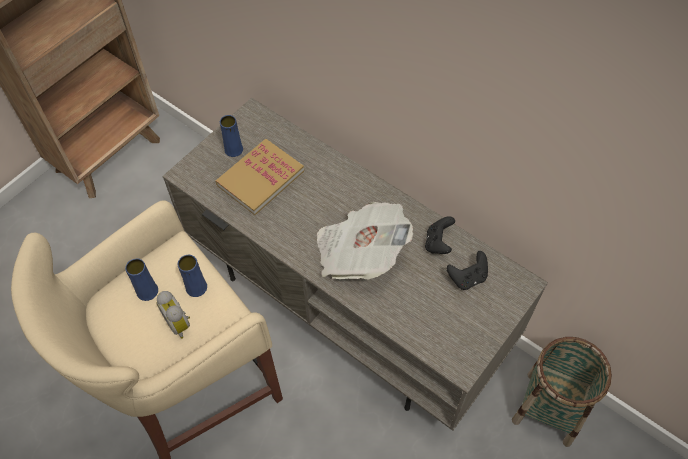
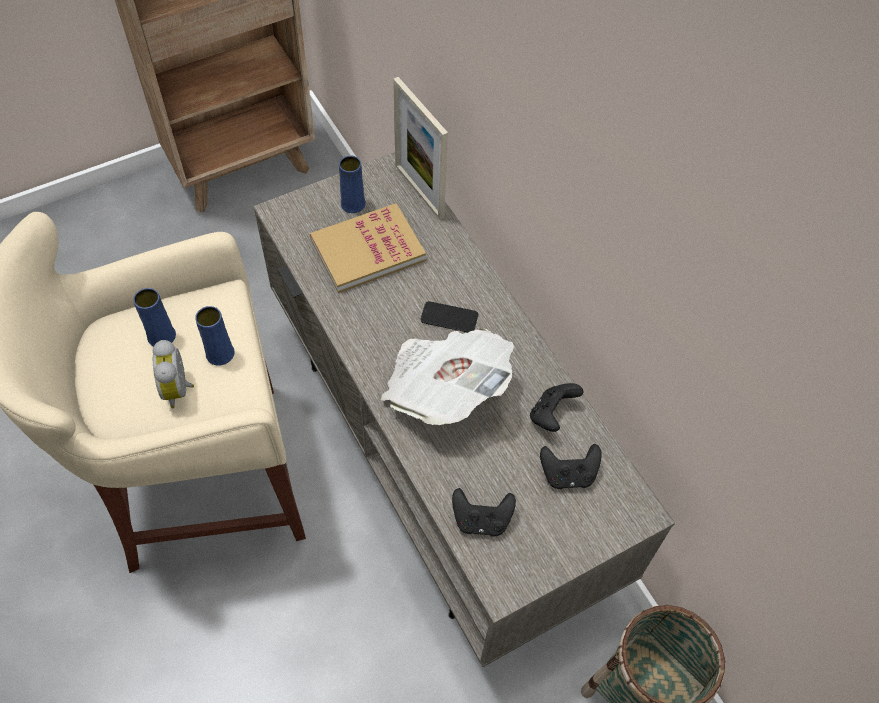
camera: 20 degrees right, 0 degrees up
(275, 125) = (419, 191): none -> picture frame
(339, 204) = (449, 318): none -> phone
(427, 330) = (481, 520): none -> black game controller

